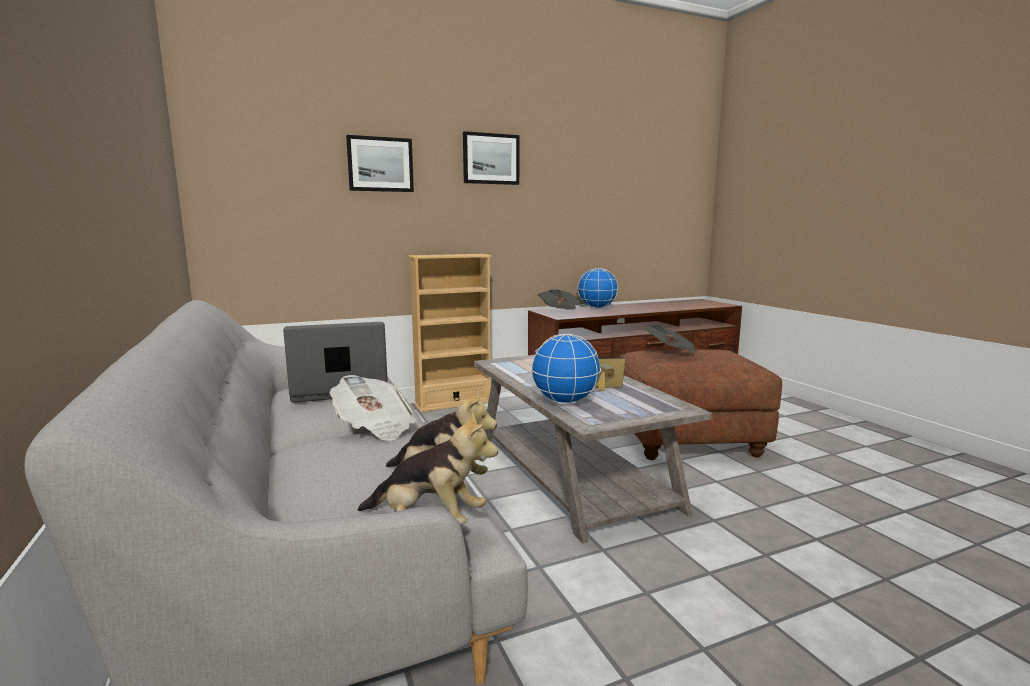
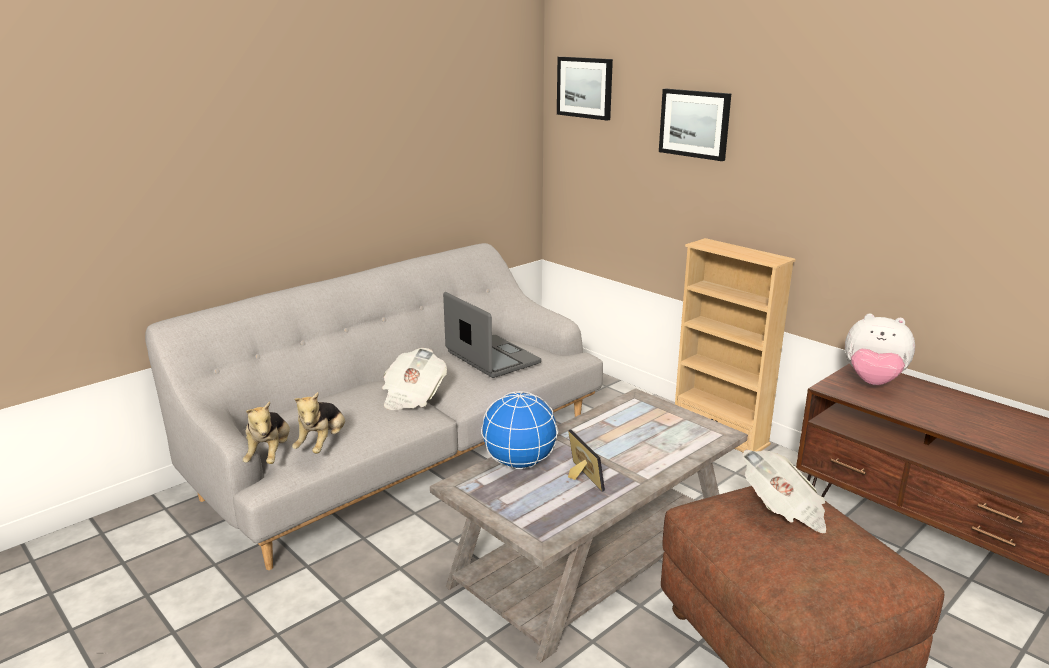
camera: 70 degrees right, 10 degrees up
(491, 159) = (835, 124): picture -> picture (585, 87)
(560, 312) = (873, 382): newspaper -> plush toy
(597, 308) = (963, 403): globe -> none

